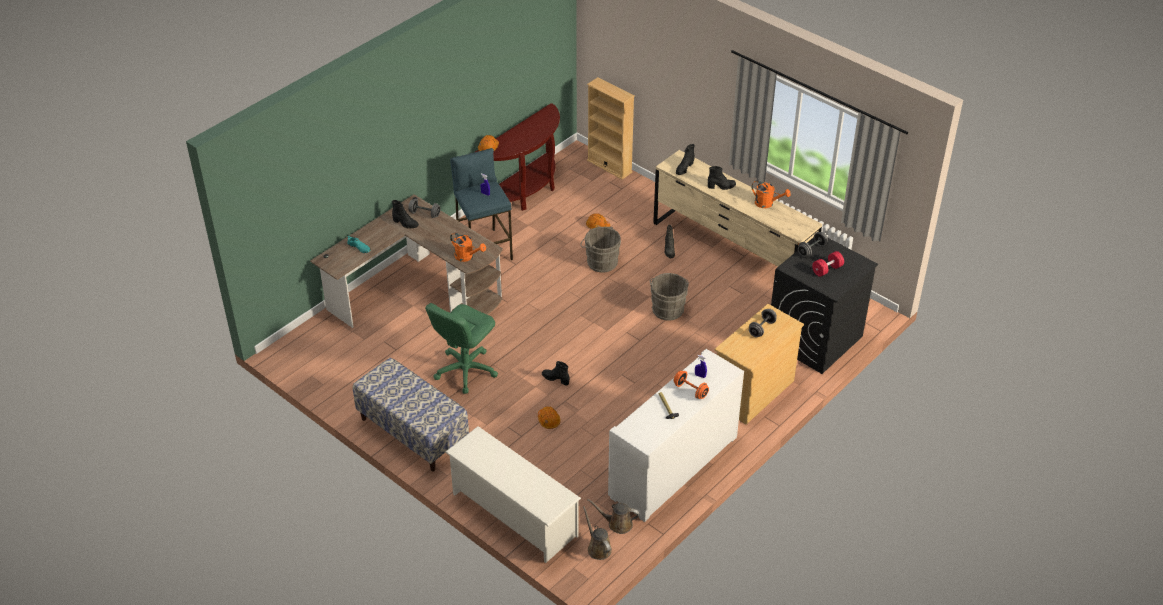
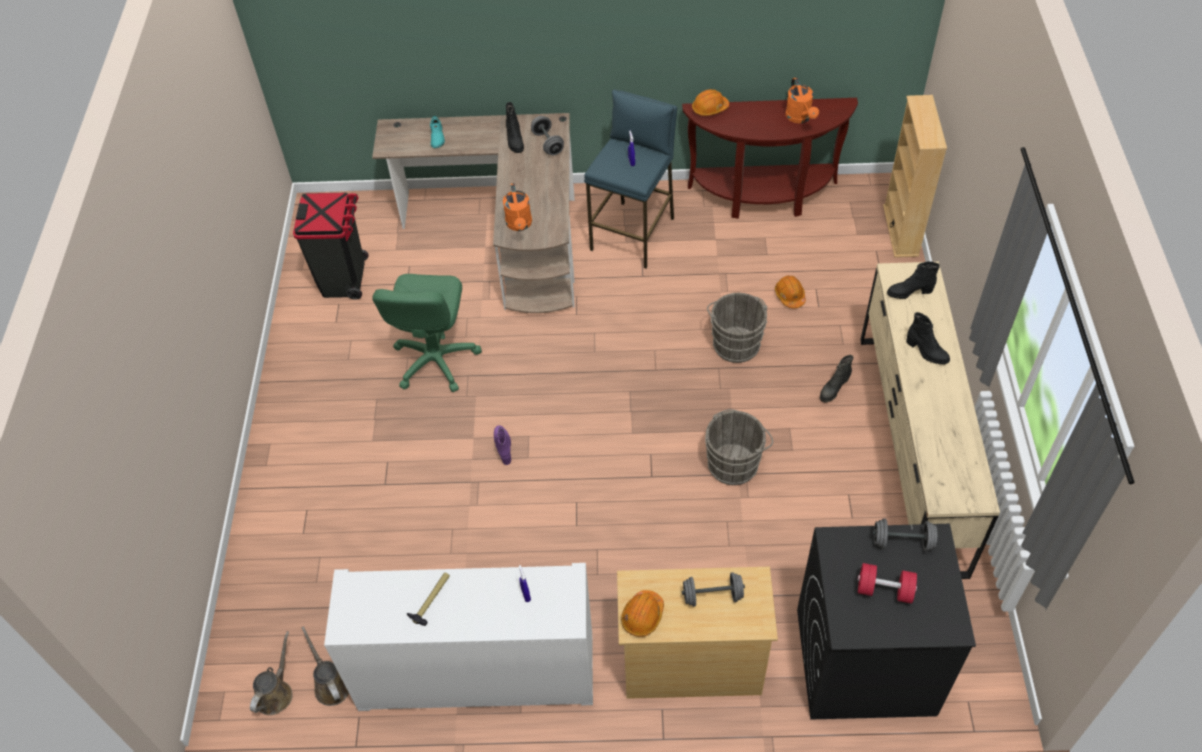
camera: 50 degrees right, 10 degrees up
(356, 371) = (344, 279): none -> black trash can
(412, 432) = (301, 388): bench -> none
(465, 370) = (435, 360): green office chair -> green office chair turned 75 degrees counterclockwise
(513, 514) = (259, 569): white shoe rack -> none
(548, 420) = (432, 490): orange hard hat -> orange hard hat (642, 616)
(555, 379) = (503, 447): black boot -> purple boot
(690, 390) = (487, 604): orange dumbbell -> none
(767, 203) = (958, 422): orange watering can -> orange watering can (800, 118)

